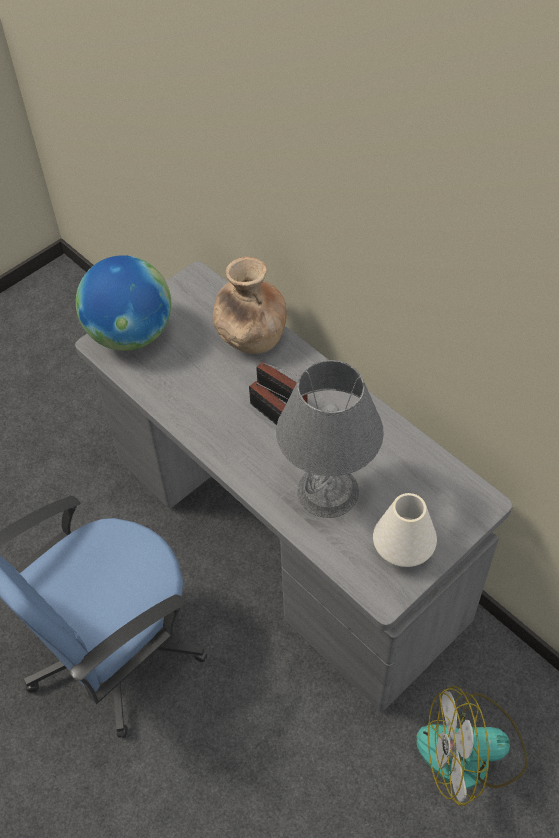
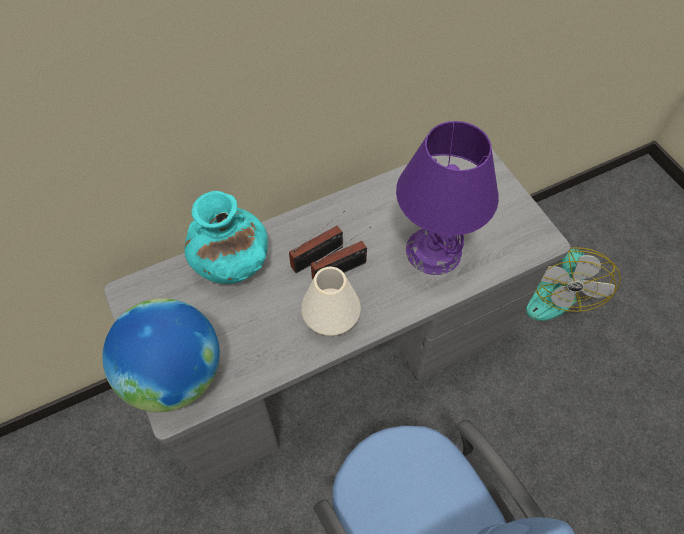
camera: 75 degrees left, 5 degrees up
(250, 335) = (231, 264): brown vase -> turquoise vase
(327, 490) = (433, 250): grey table lamp -> purple table lamp
(402, 549) = (505, 216): white vase -> white vase (331, 318)

